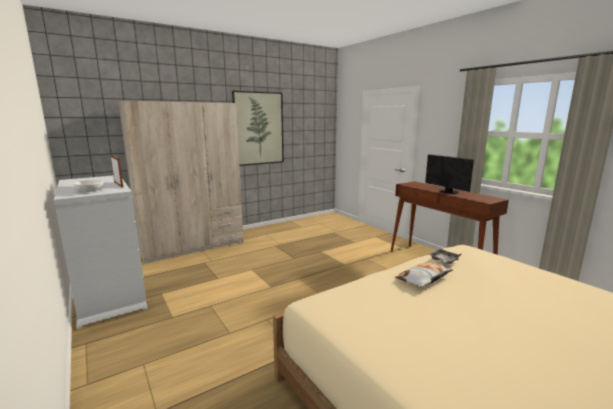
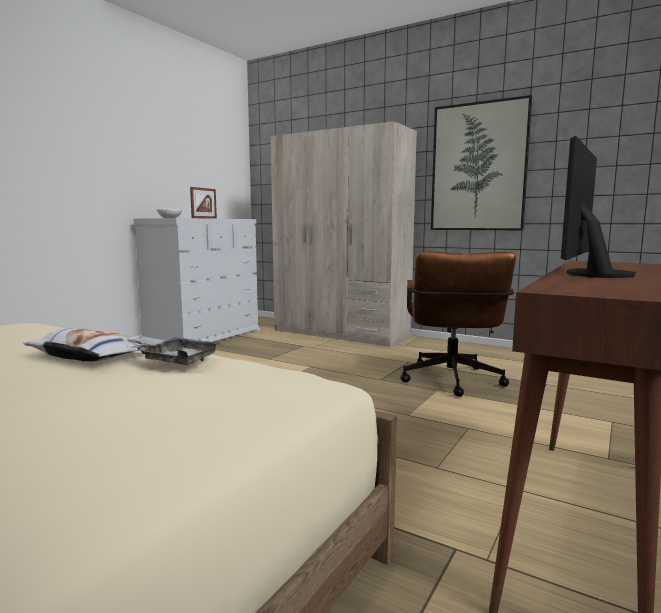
camera: 65 degrees right, 5 degrees down
(315, 246) = (452, 383): none -> brown office chair

